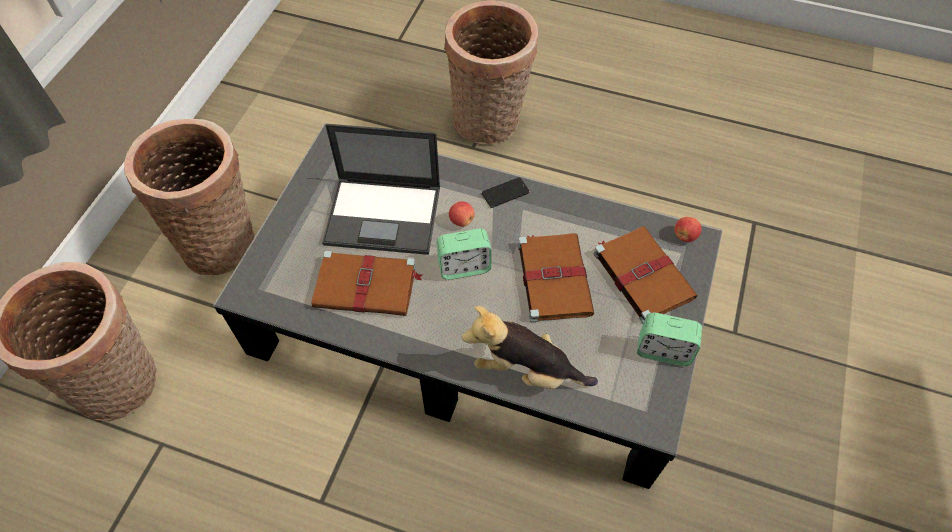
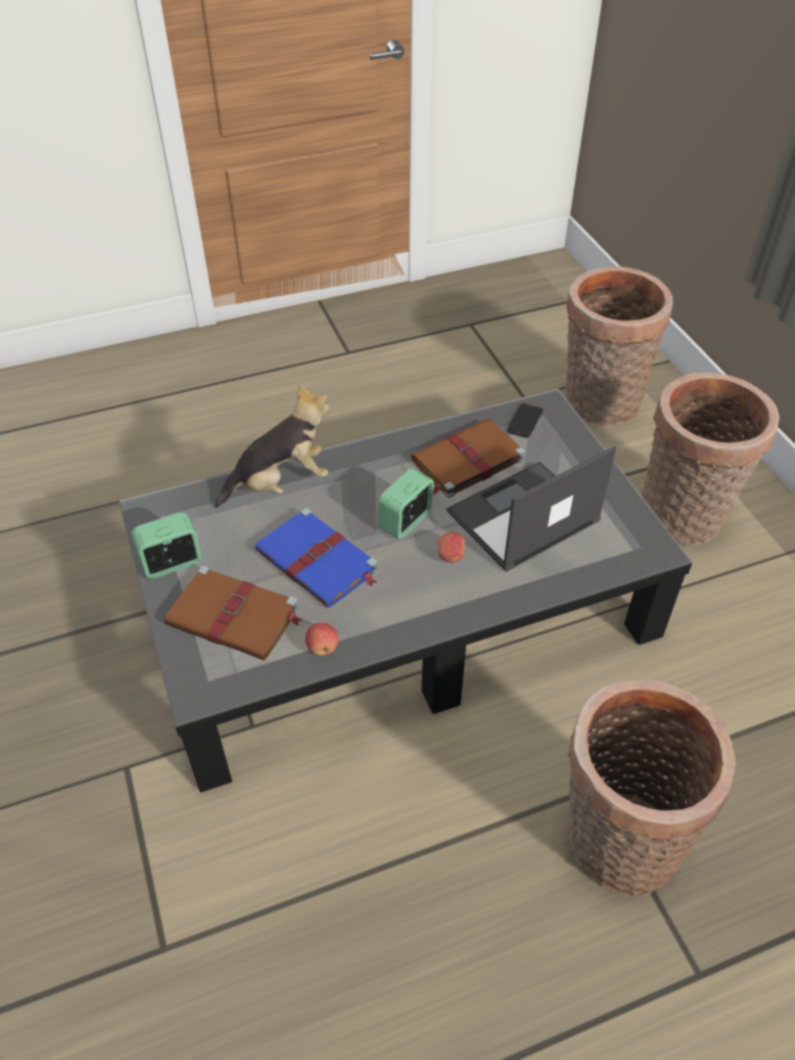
camera: 140 degrees right, 10 degrees down
(505, 193) = (438, 609): phone -> phone (525, 421)
(553, 277) = (318, 562): brown book -> blue book
(684, 236) = (214, 686): apple -> apple (322, 647)

